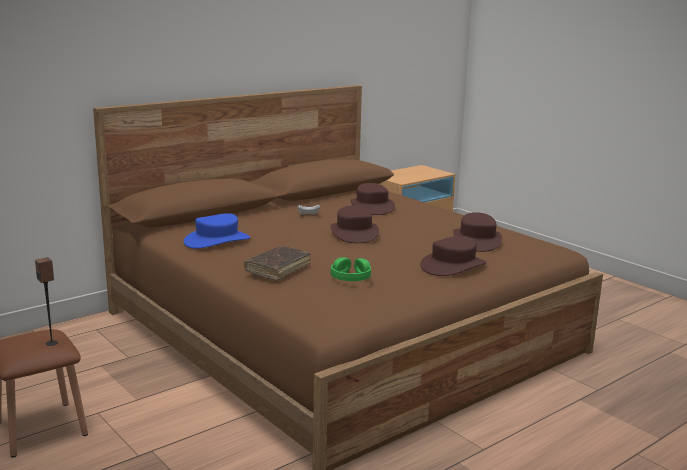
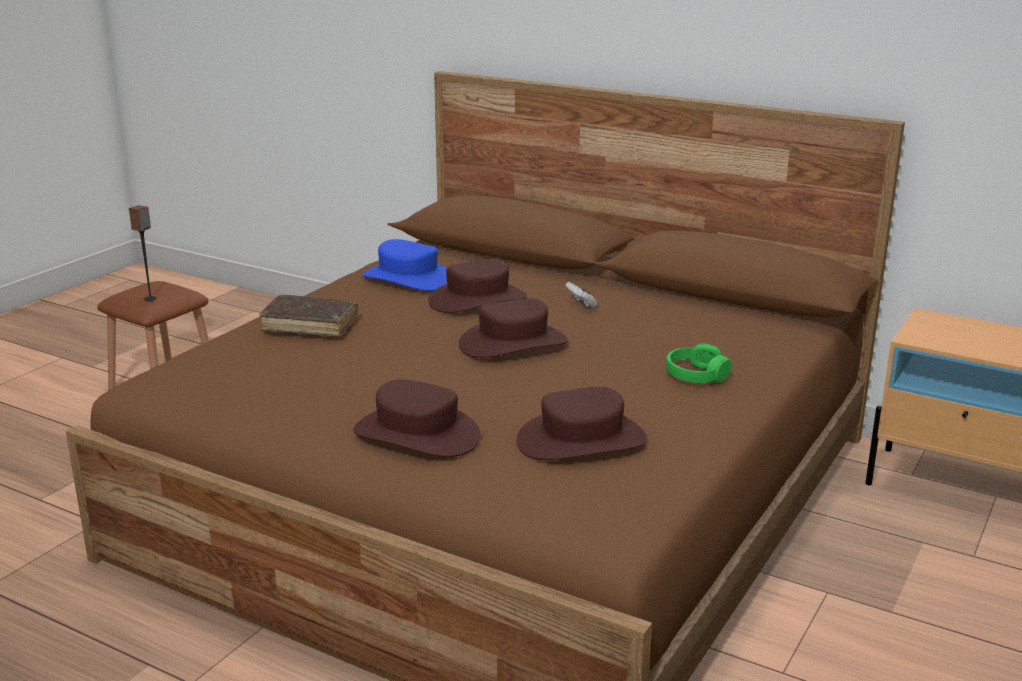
camera: 70 degrees right, 5 degrees up
(350, 277) = (288, 366): green headphones -> green headphones (696, 375)
(372, 207) = (684, 336): brown hat -> brown hat (477, 300)

